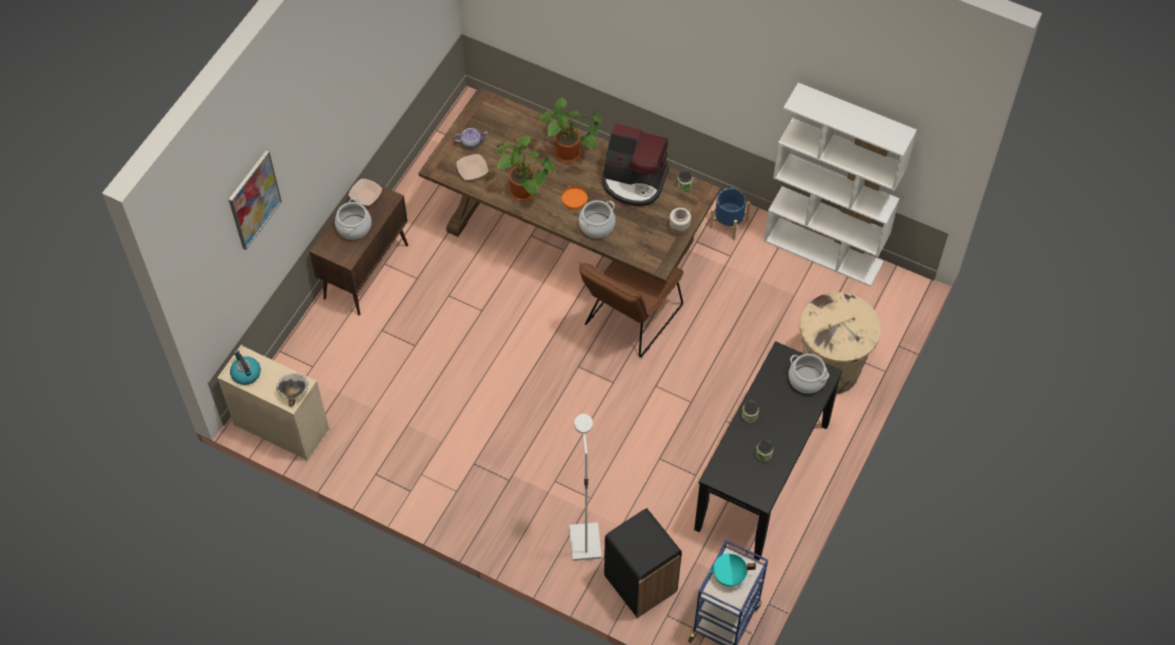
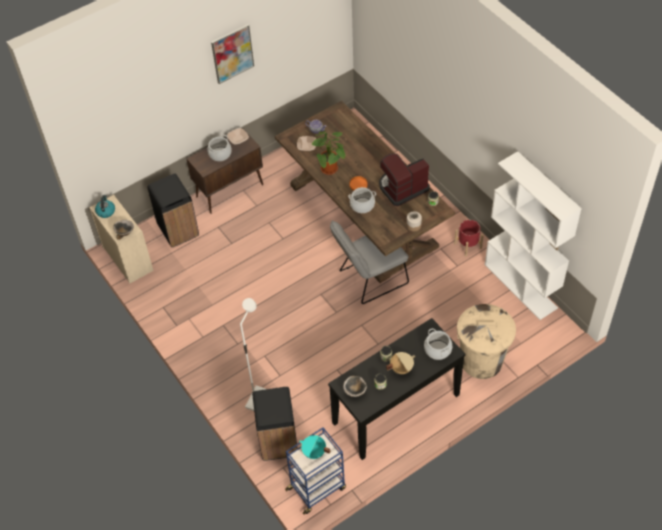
camera: 30 degrees right, 5 degrees down
(254, 199) = (138, 101): picture -> picture (232, 53)
(328, 357) = (178, 230): none -> black trash can
(571, 154) = (373, 158): potted plant -> none
(629, 320) = (369, 279): brown chair -> grey chair
(634, 181) = (402, 188): coffee machine -> coffee machine turned 105 degrees clockwise
(728, 223) = (468, 245): blue planter -> red planter
(737, 476) = (355, 390): none -> bowl
(776, 422) = (401, 368): none -> beige cooking pot

